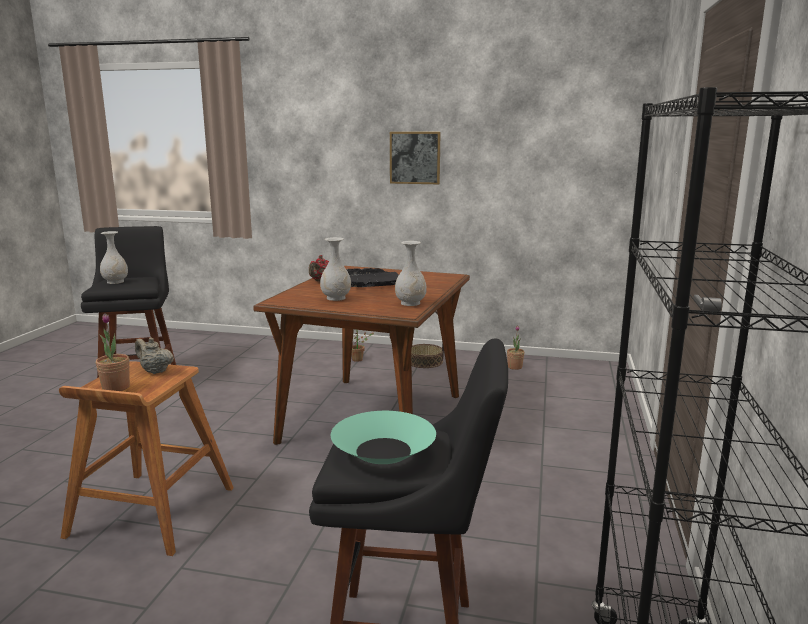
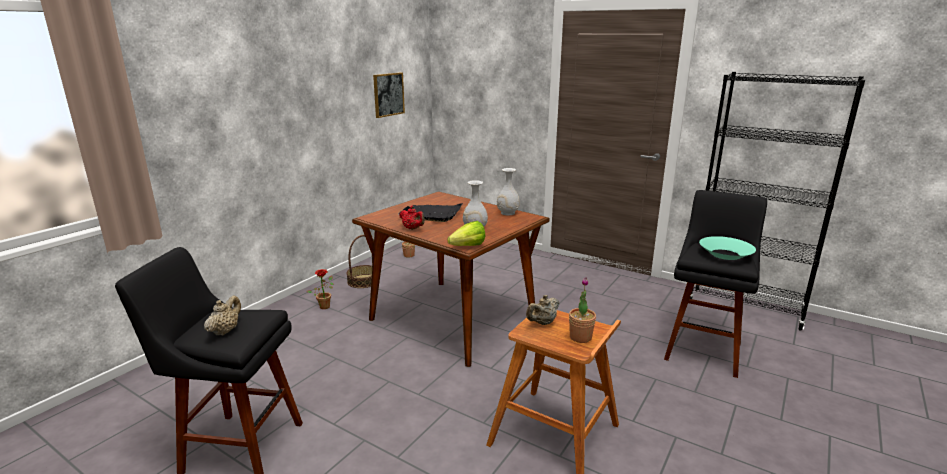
camera: 70 degrees left, 5 degrees up
(116, 282) = (225, 331): white vase -> beige teapot
(274, 300) = (464, 247): none -> lettuce
(415, 158) = (305, 108): picture -> picture (388, 94)

